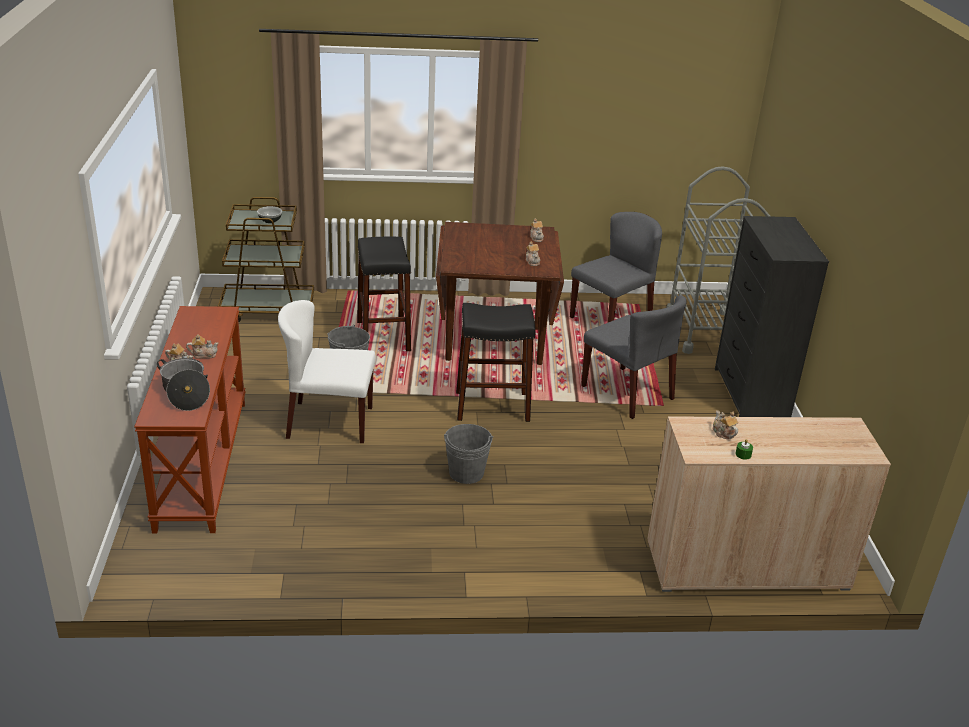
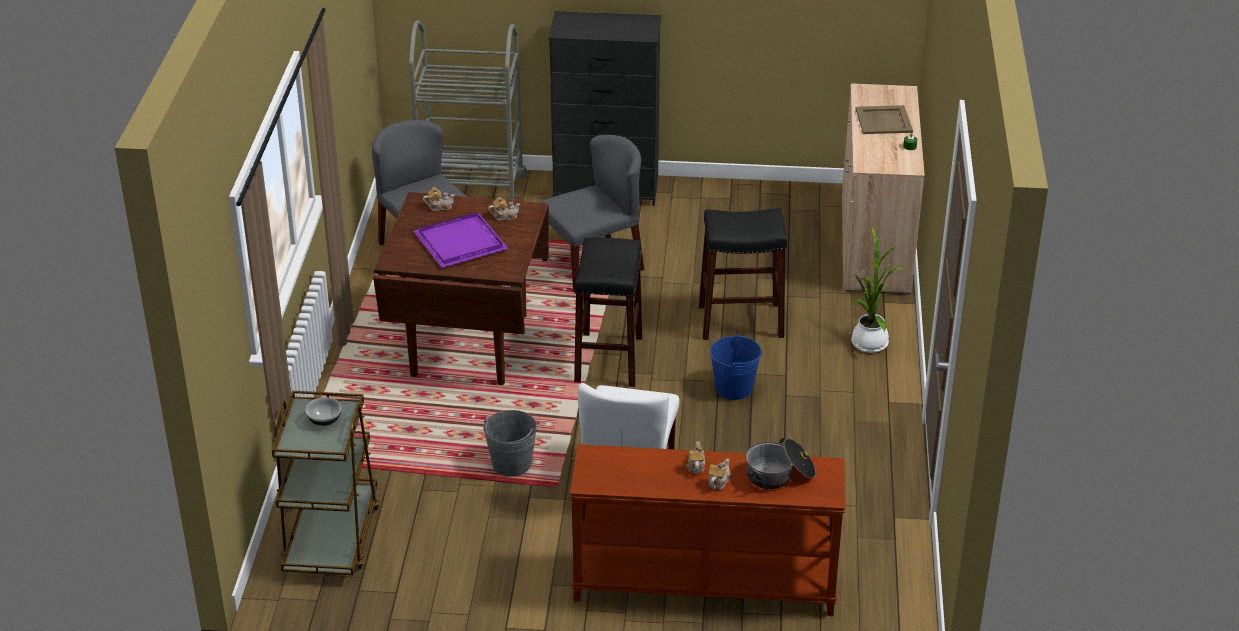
camera: 80 degrees left, 5 degrees up
(383, 336) = (432, 433): black stool -> black stool (740, 321)
(466, 473) = (734, 388): grey bucket -> blue bucket
(489, 248) = (462, 243): none -> purple tray
(565, 559) = (869, 341): none -> potted plant
(723, 433) = (878, 150): teapot -> none
(791, 438) = (884, 120): none -> beige tray

